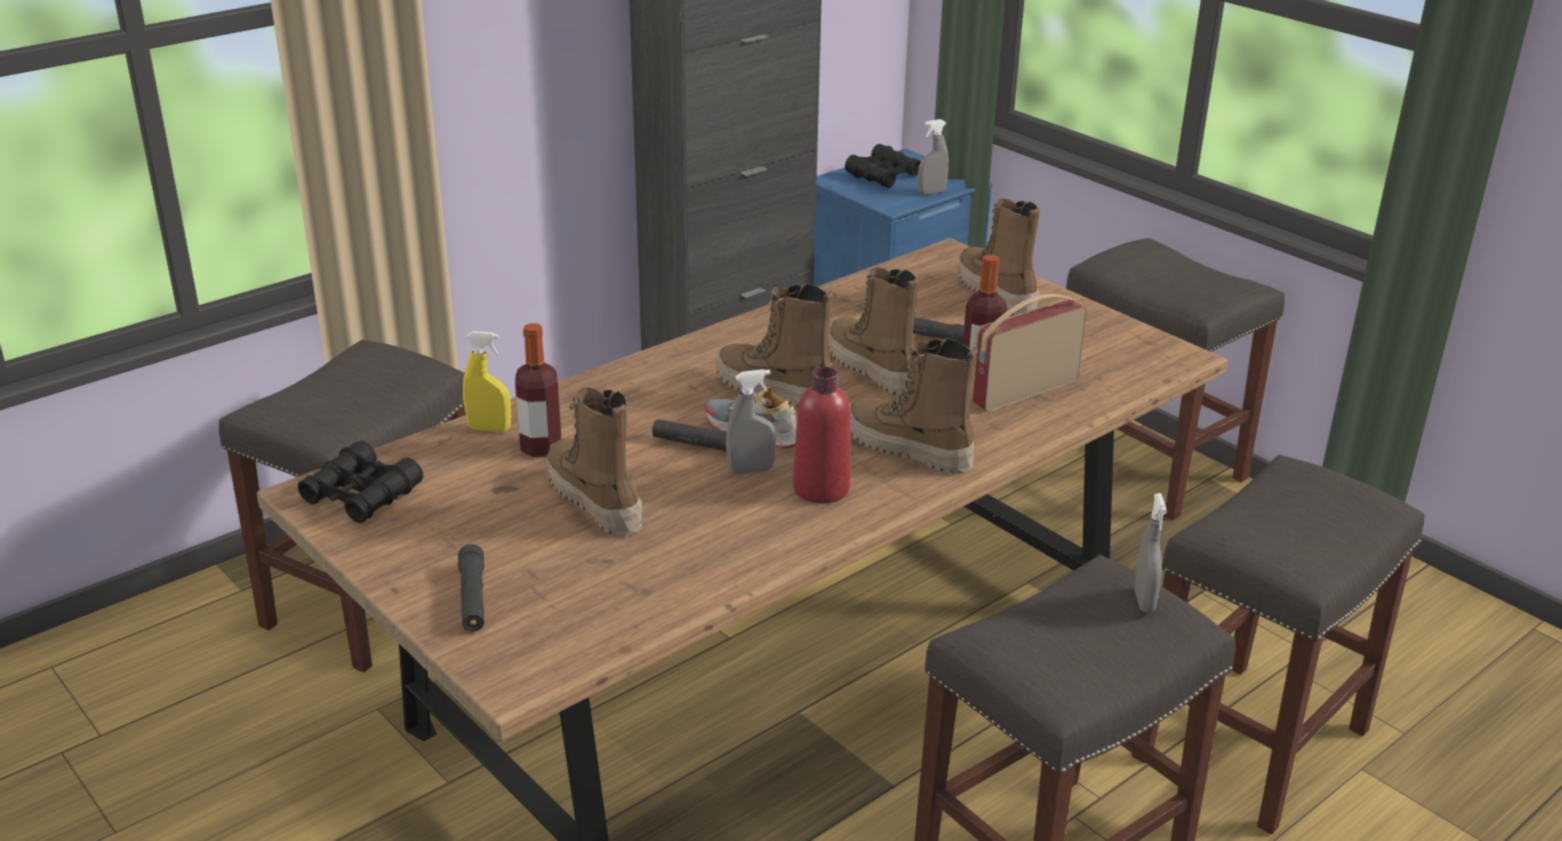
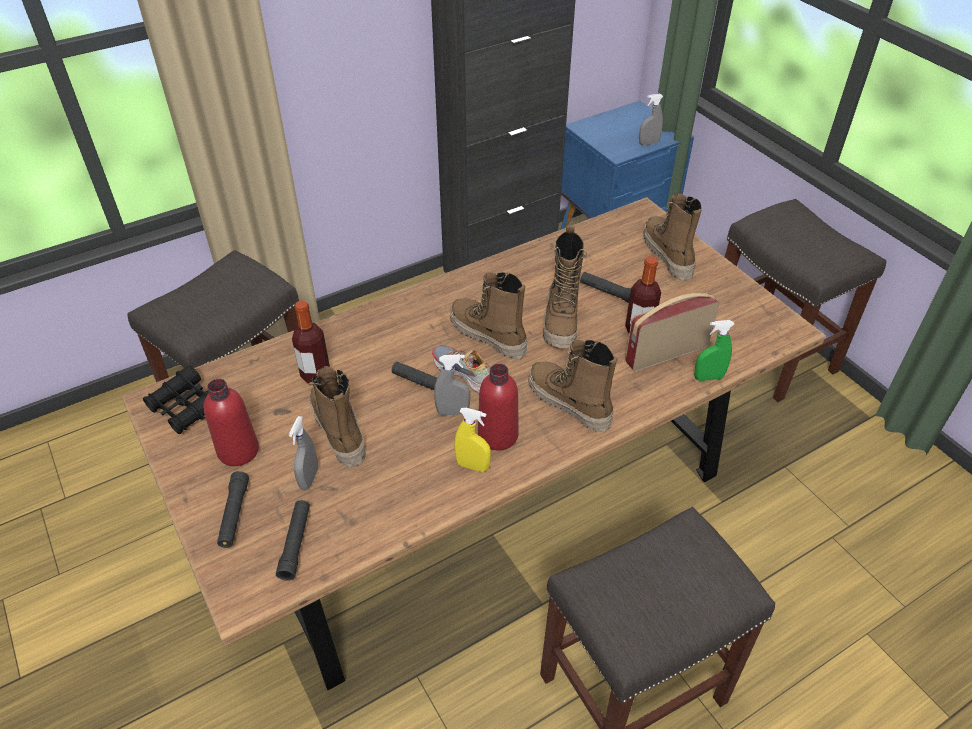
camera: 10 degrees right, 15 degrees up
(455, 534) = (238, 451): none -> red bottle
(489, 429) = (286, 353): yellow spray bottle -> yellow spray bottle (472, 466)
(572, 619) = (295, 543): none -> black flashlight
(872, 370) = (561, 322): boot -> boot turned 150 degrees counterclockwise
(883, 175) = (618, 125): black binoculars -> none
(1087, 410) = (708, 377): none -> green spray bottle
(1144, 601) = (712, 563): grey spray bottle -> grey spray bottle (309, 478)
(1251, 746) = (792, 603): grey stool -> none

